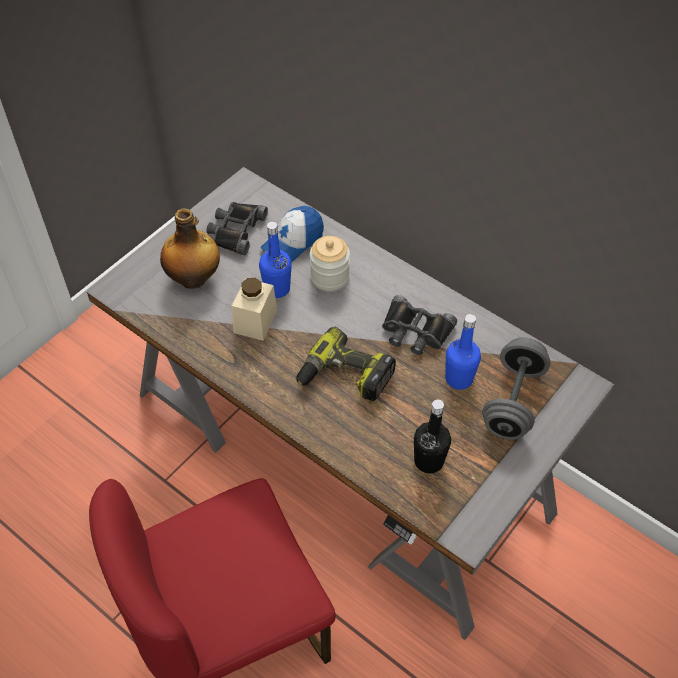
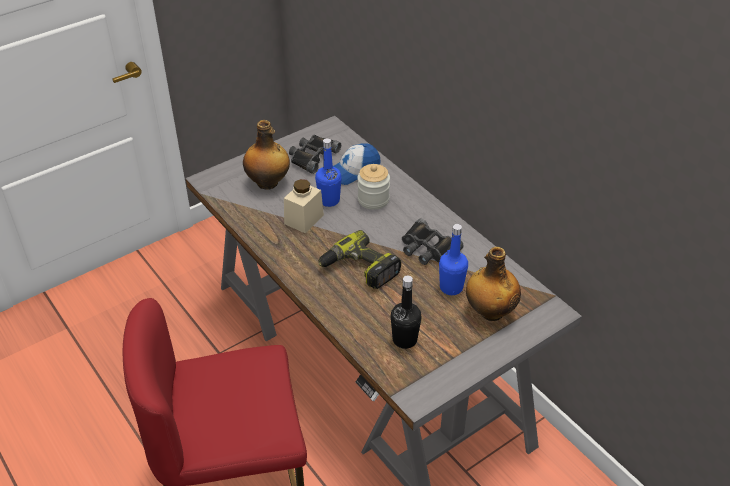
camera: 15 degrees right, 10 degrees down
(512, 401) = (490, 311): grey dumbbell -> bottle

